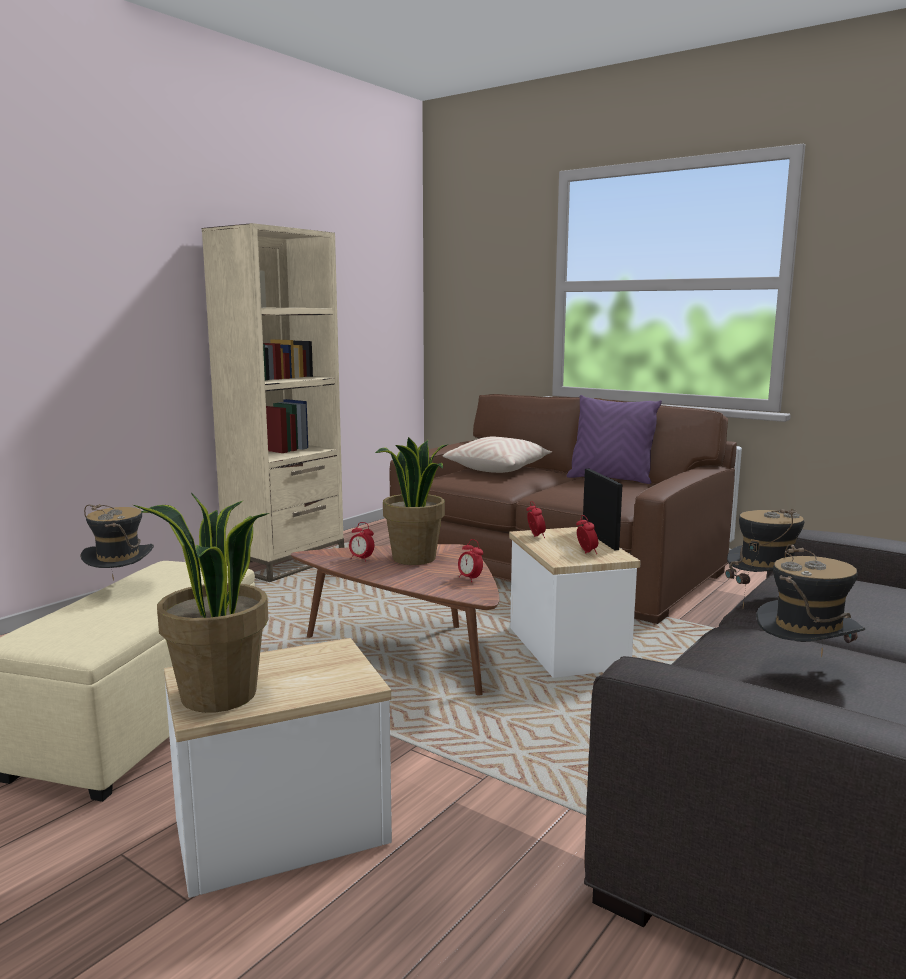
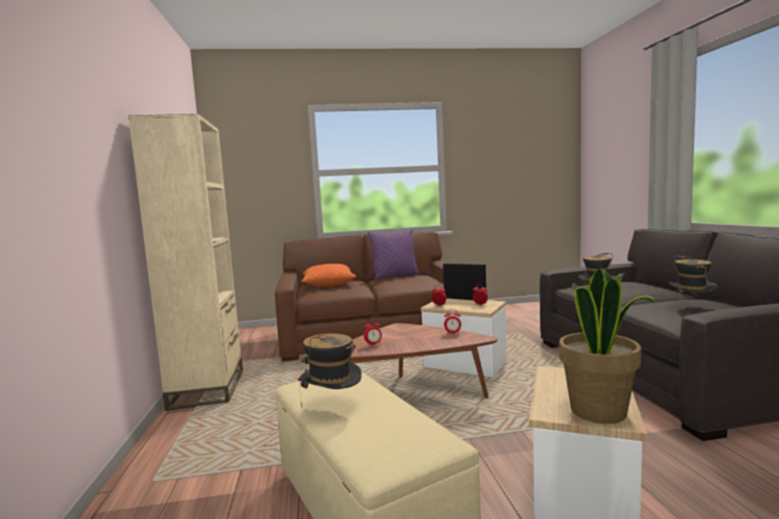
camera: 45 degrees left, 5 degrees down
(414, 558) = (398, 335): potted plant -> none
(498, 469) = (328, 284): beige pillow -> orange pillow

